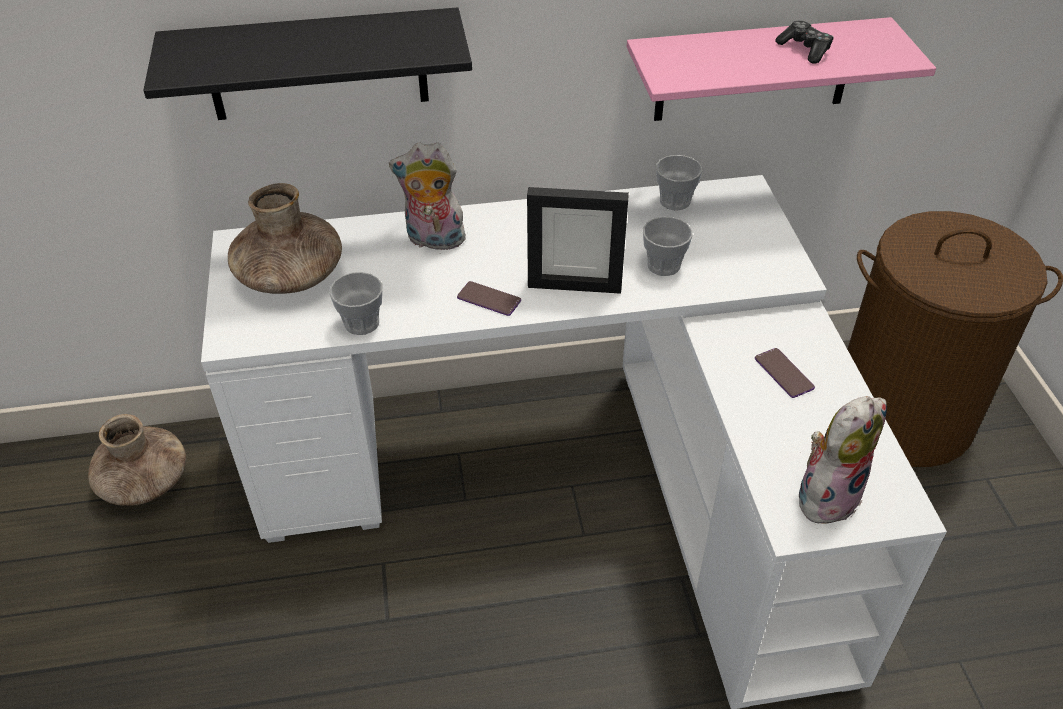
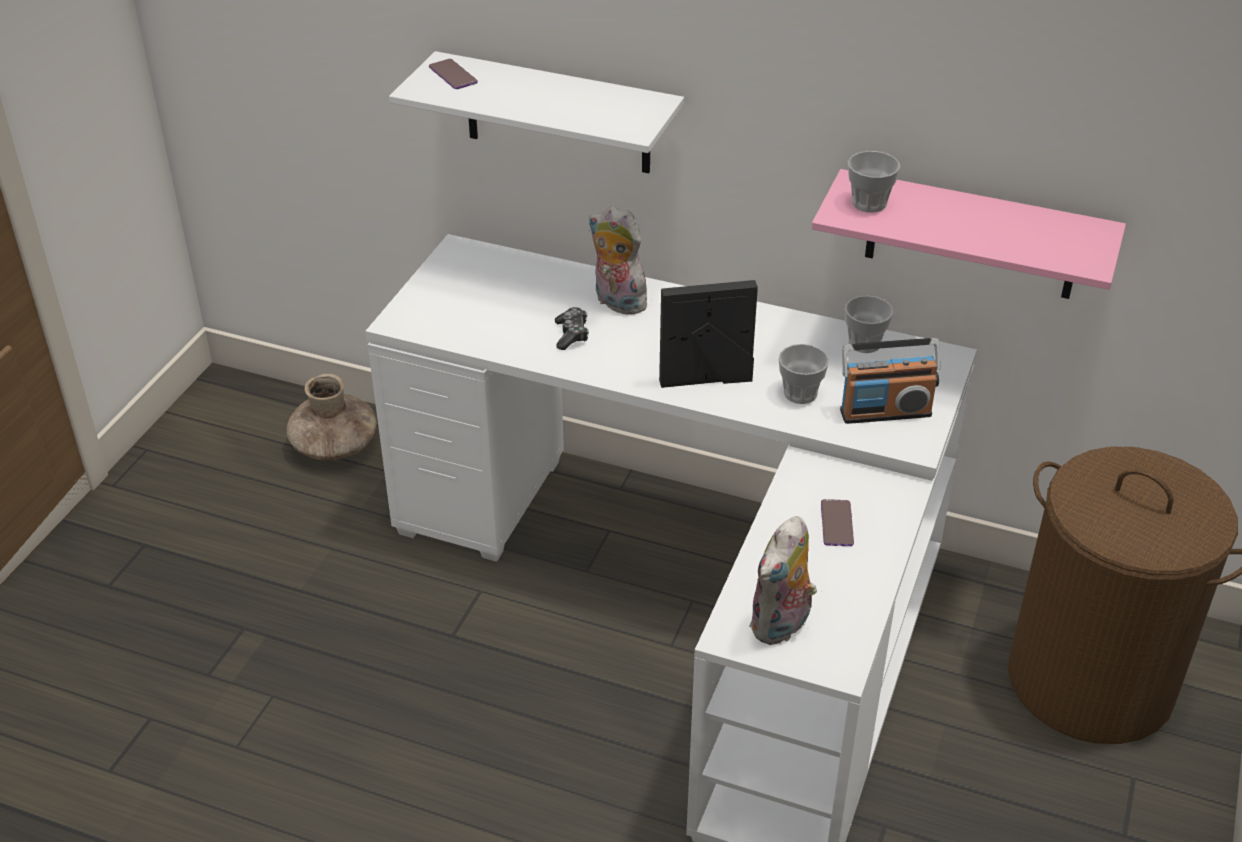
camera: 30 degrees right, 5 degrees down
(290, 276) = (479, 291): brown vase -> none
(317, 65) = (557, 114): black shelf -> white shelf
(361, 323) = (505, 346): cup -> cup (869, 203)
(489, 299) = (622, 365): phone -> phone (453, 75)
(574, 285) = (705, 380): picture frame -> picture frame turned 135 degrees clockwise
(744, 255) = (885, 412): none -> radio
(805, 49) = (997, 226): game controller -> game controller (572, 335)
(827, 494) = (782, 626): plush toy -> plush toy turned 135 degrees clockwise

